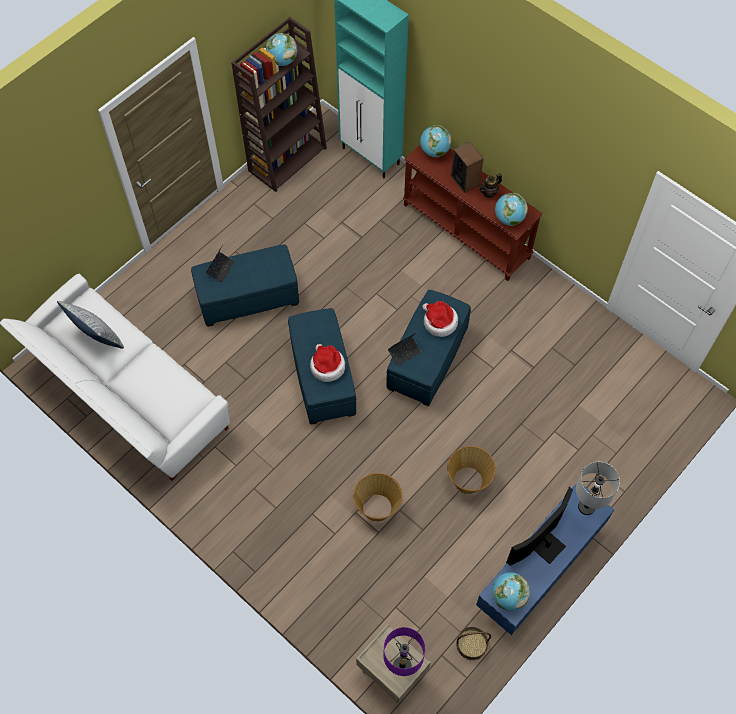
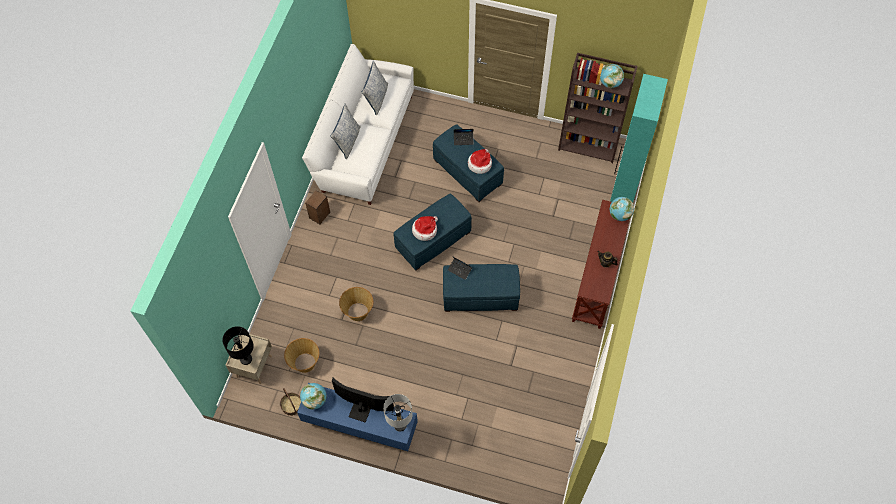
camera: 65 degrees right, 0 degrees up
(141, 399) = (347, 141): none -> pillow
(402, 666) = (246, 359): purple table lamp -> black table lamp
(439, 322) = (494, 281): hat -> hat (480, 164)
(465, 180) = (607, 243): speaker -> speaker (320, 215)
(468, 481) = (403, 358): basket -> basket (305, 363)
(509, 219) = (591, 284): globe -> none

